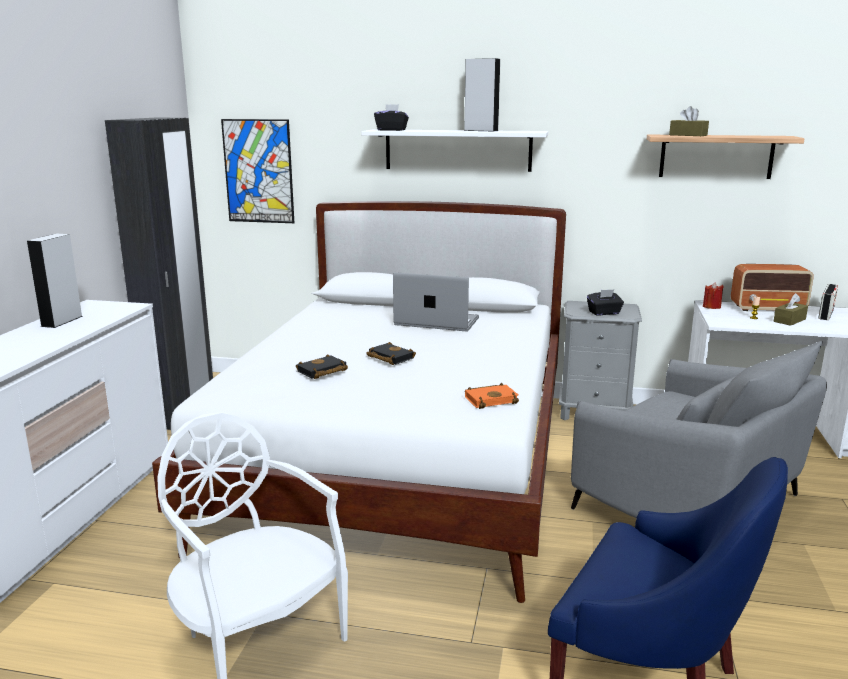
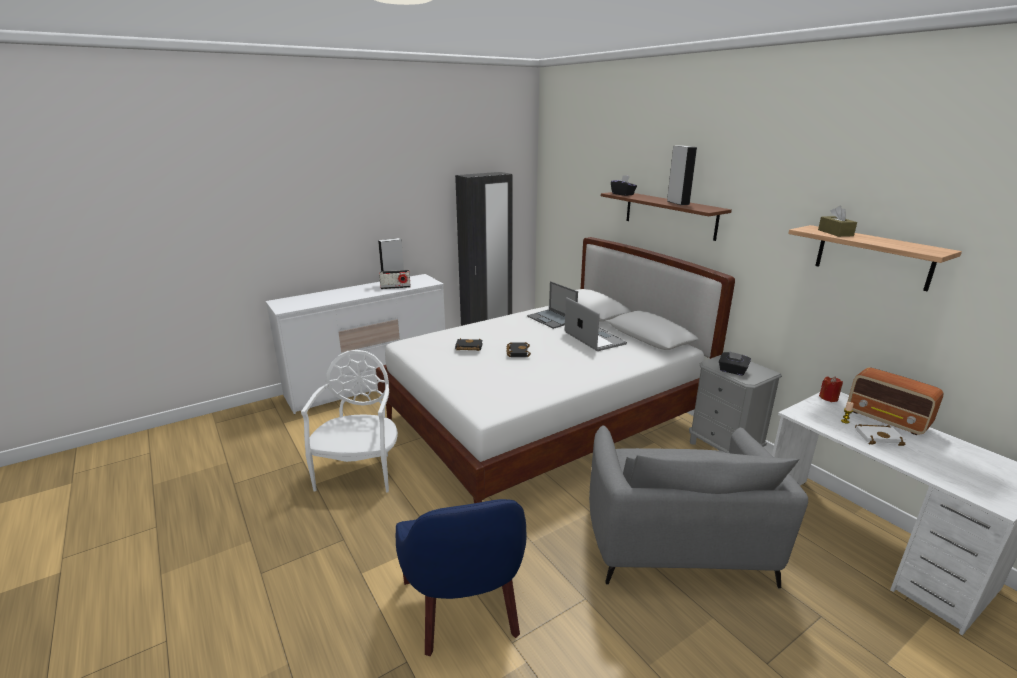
camera: 45 degrees right, 5 degrees up
(258, 171) = (563, 210): picture -> none
(348, 317) = (552, 319): none -> laptop
(458, 150) = (669, 214): white shelf -> brown shelf
(491, 399) = (513, 397): orange book -> none
(789, 320) = (878, 437): brown tissue box -> white book
(826, 314) = (943, 448): radio -> radio (395, 287)

